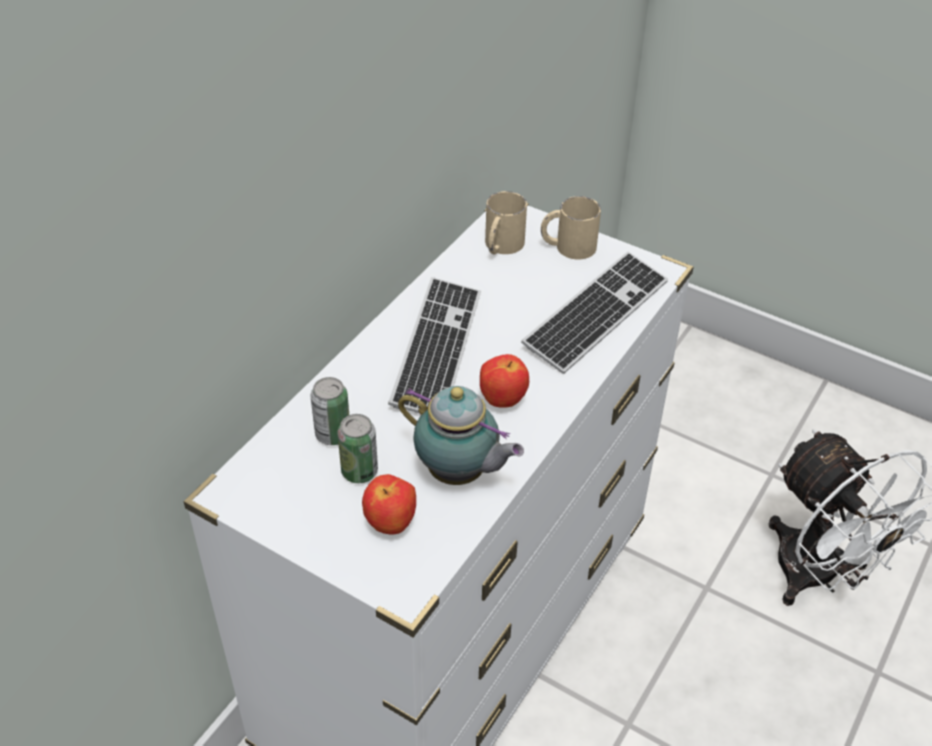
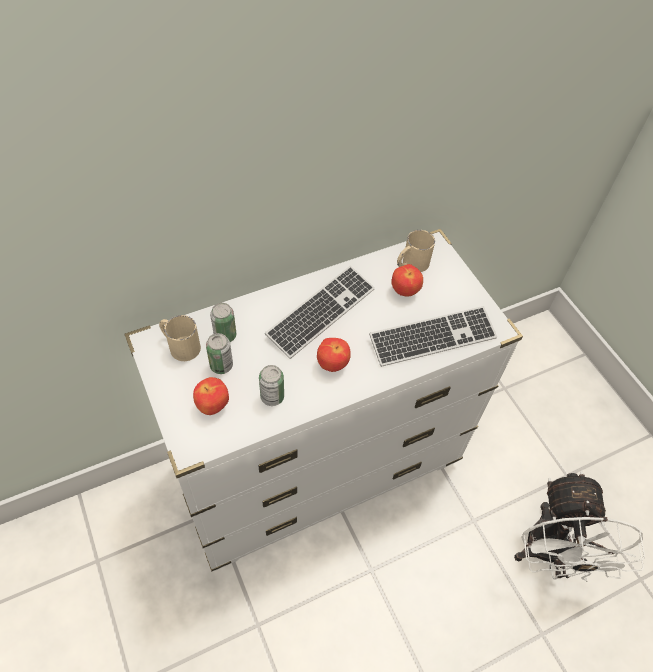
camera: 30 degrees right, 10 degrees up
(459, 474) = (272, 397): teapot -> can
(519, 279) = (405, 291): none -> apple
(567, 246) = (452, 283): beige mug -> beige mug (180, 345)

